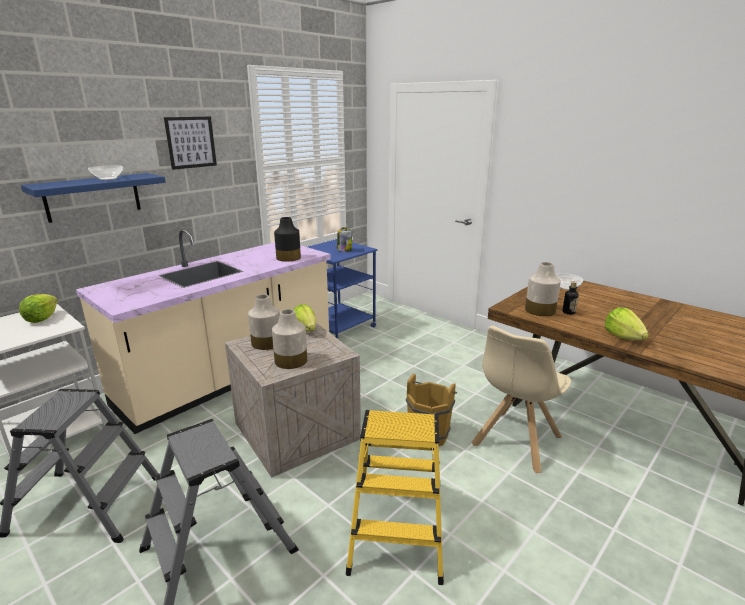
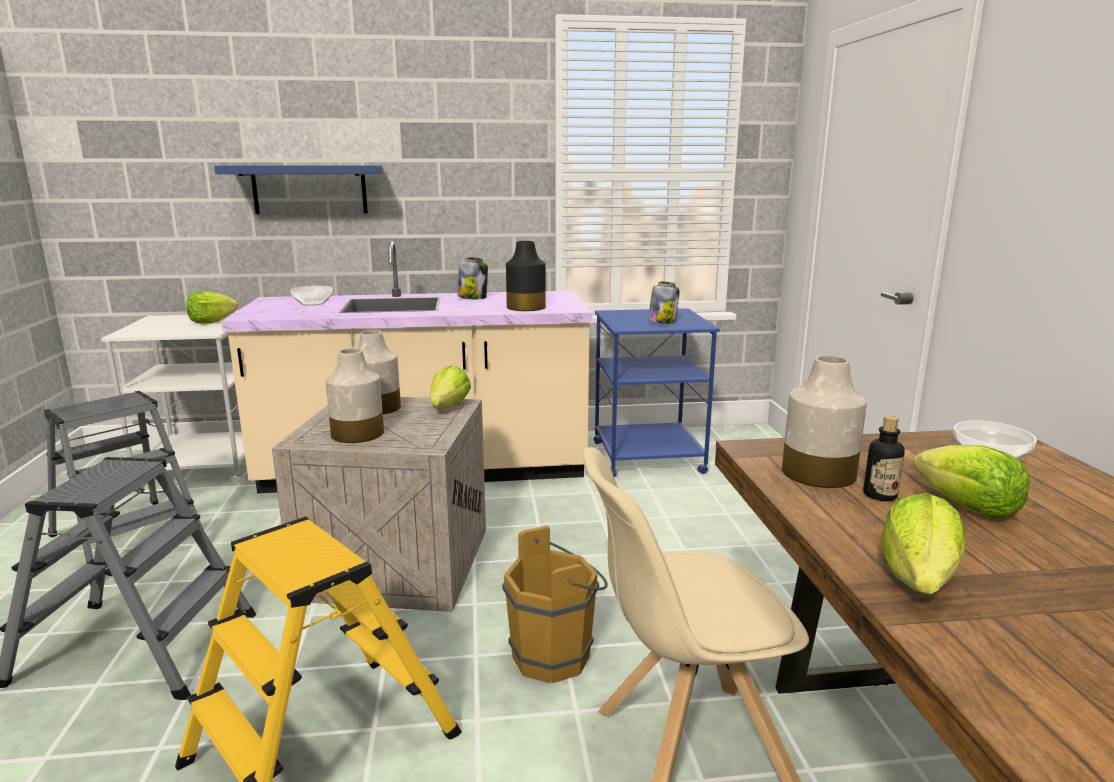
camera: 40 degrees right, 5 degrees down
(108, 178) = (317, 164): bowl -> bowl (313, 303)
(191, 142) = (449, 128): picture -> none
(239, 257) = (473, 297): none -> jar
(592, 308) = (967, 507): none -> lettuce

